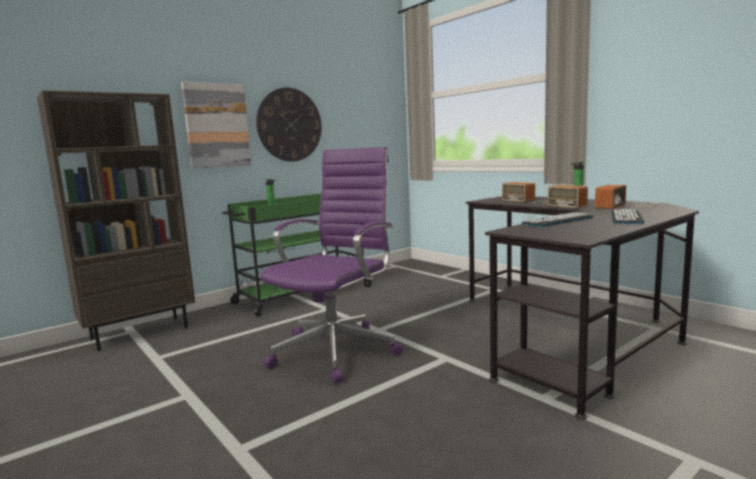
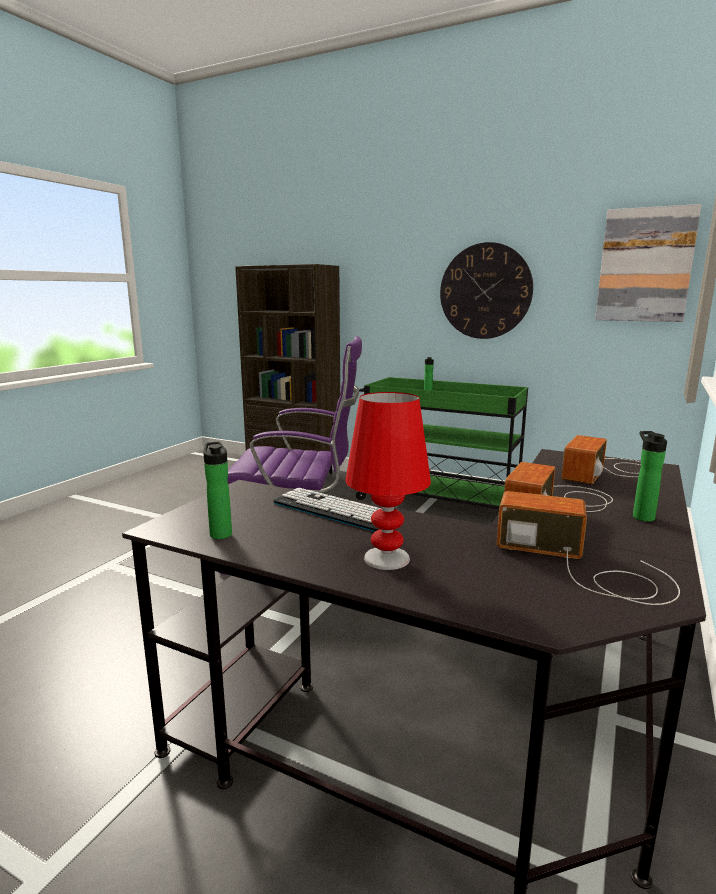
camera: 65 degrees right, 5 degrees up
(217, 125) = (397, 291): picture -> picture (645, 265)
(592, 232) = (220, 533): none -> bottle
(626, 217) = (387, 559): keyboard -> red table lamp

